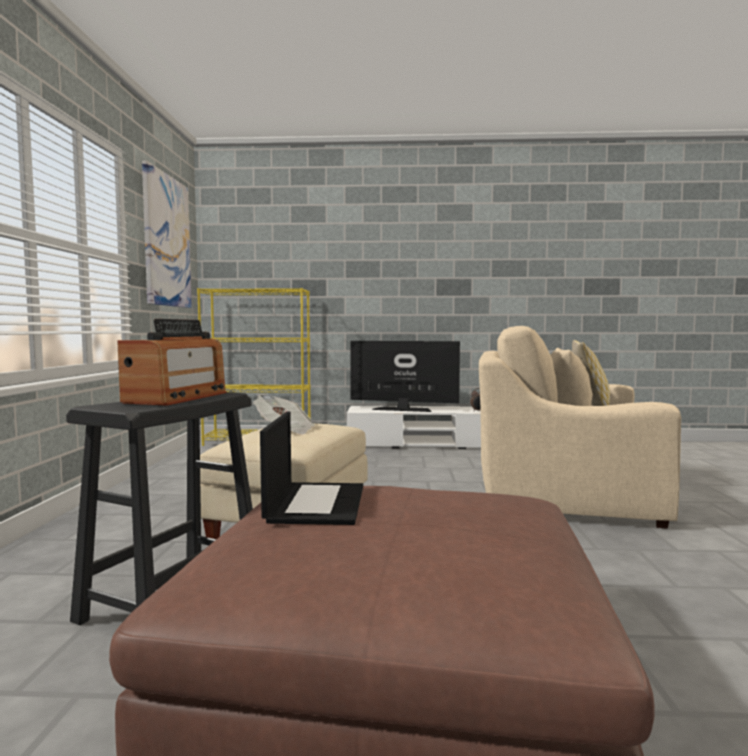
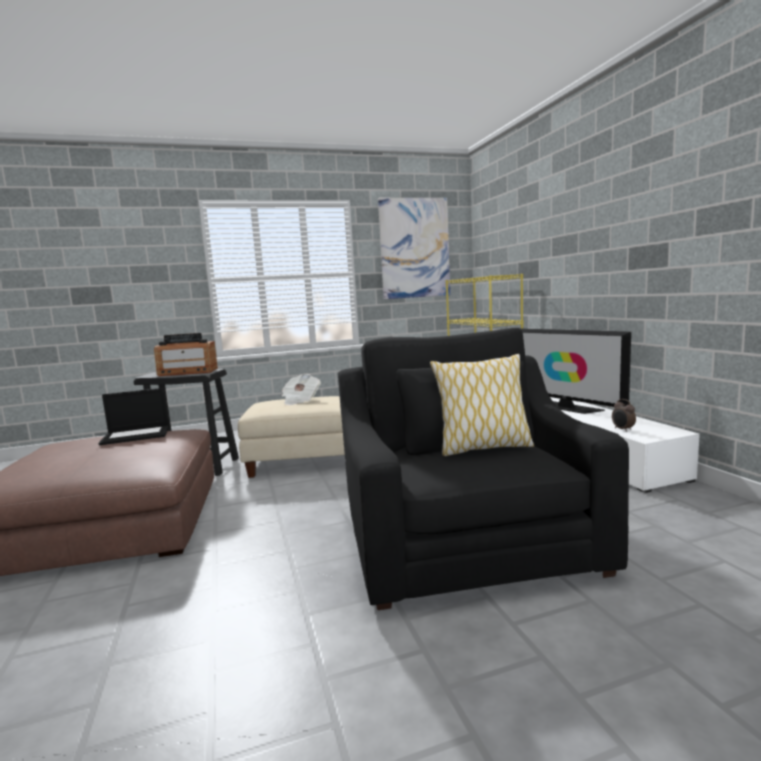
camera: 70 degrees right, 5 degrees up
(403, 409) = (566, 407): television -> television turned 150 degrees clockwise
(560, 493) = (465, 539): beige armchair -> black armchair

